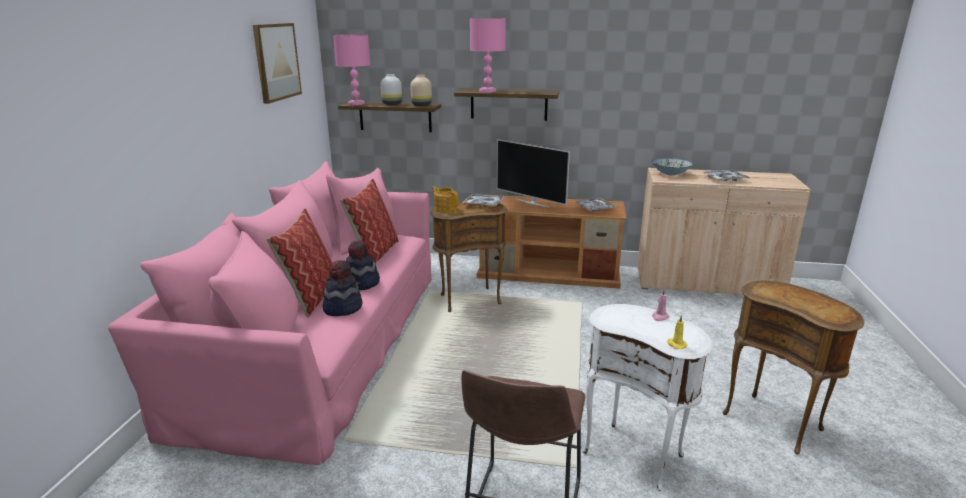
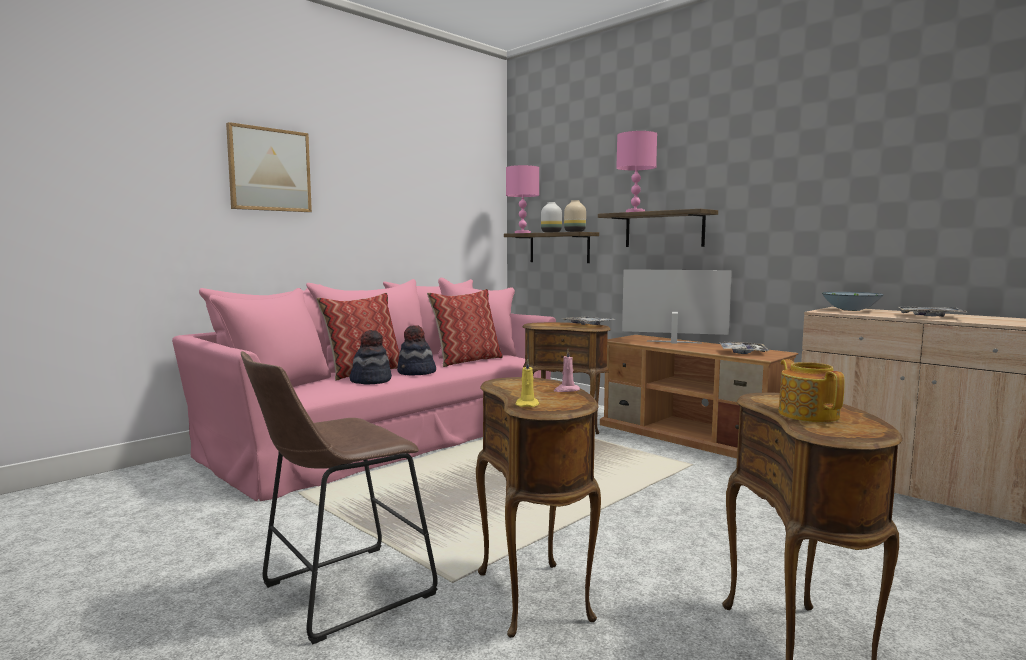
camera: 35 degrees right, 15 degrees down
(276, 61) = (437, 184): picture -> picture (269, 170)
(445, 209) = (542, 323): teapot -> teapot (808, 414)
(532, 203) = (673, 342): television -> television turned 120 degrees clockwise
(635, 453) = (538, 596): white side table -> brown side table

